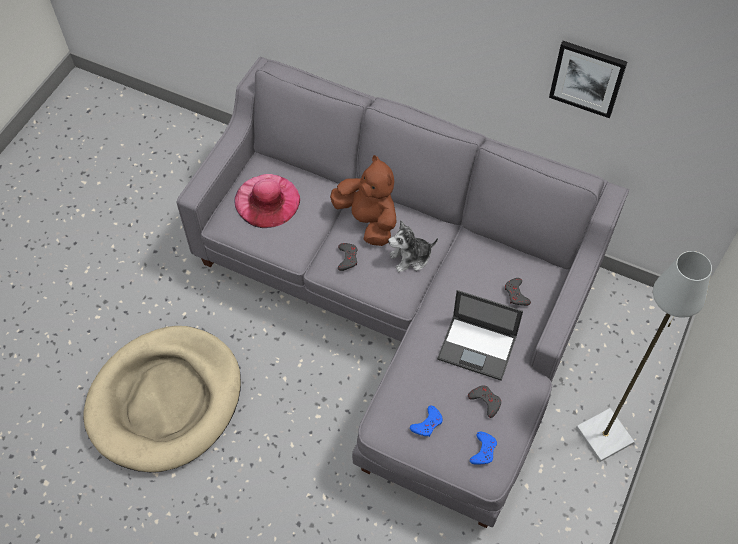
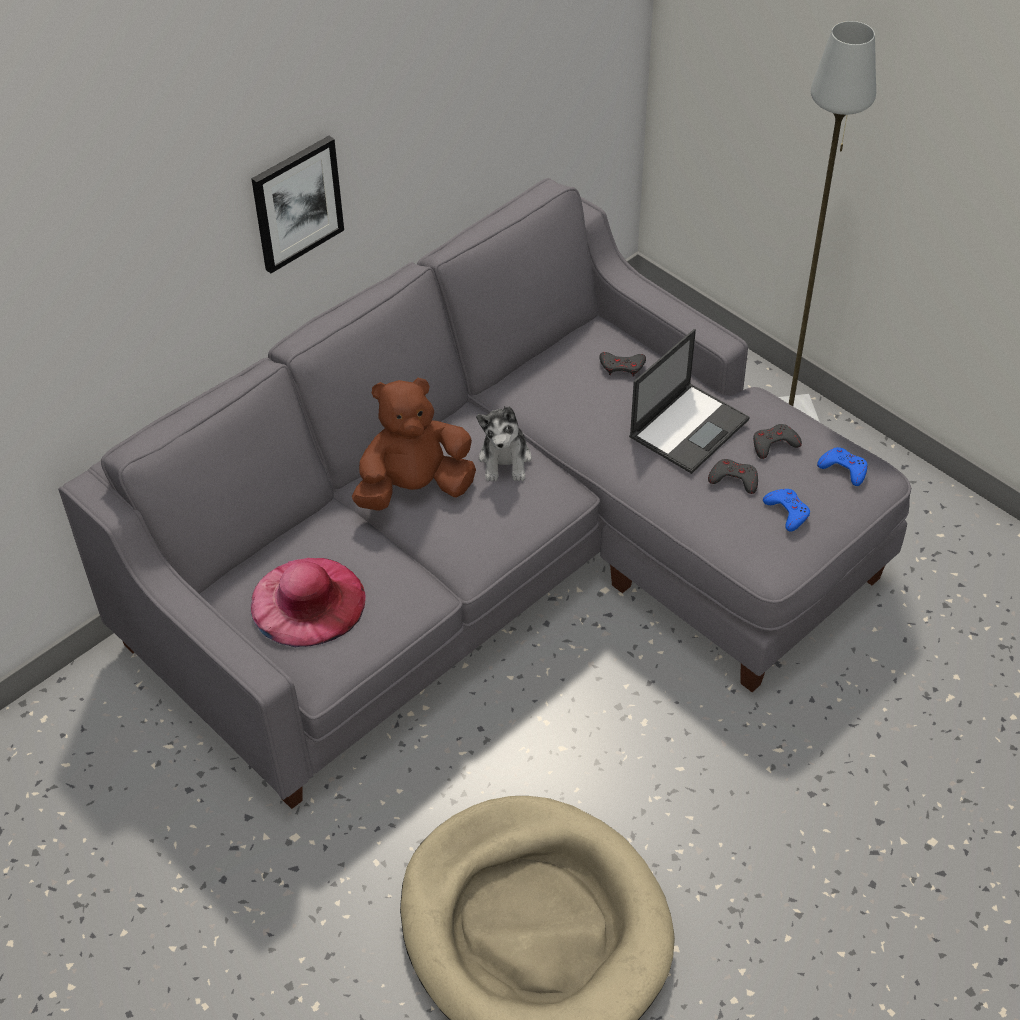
camera: 70 degrees left, 10 degrees down
(347, 258) = (470, 530): grey game controller -> grey game controller (734, 479)
(587, 78) = (468, 72): picture -> picture (296, 203)

